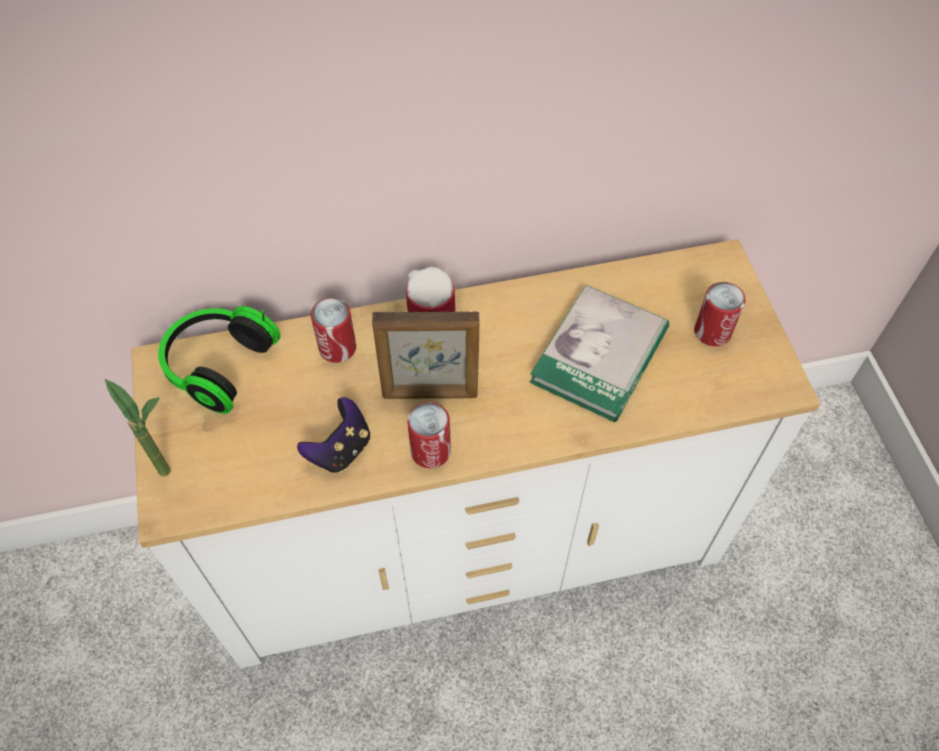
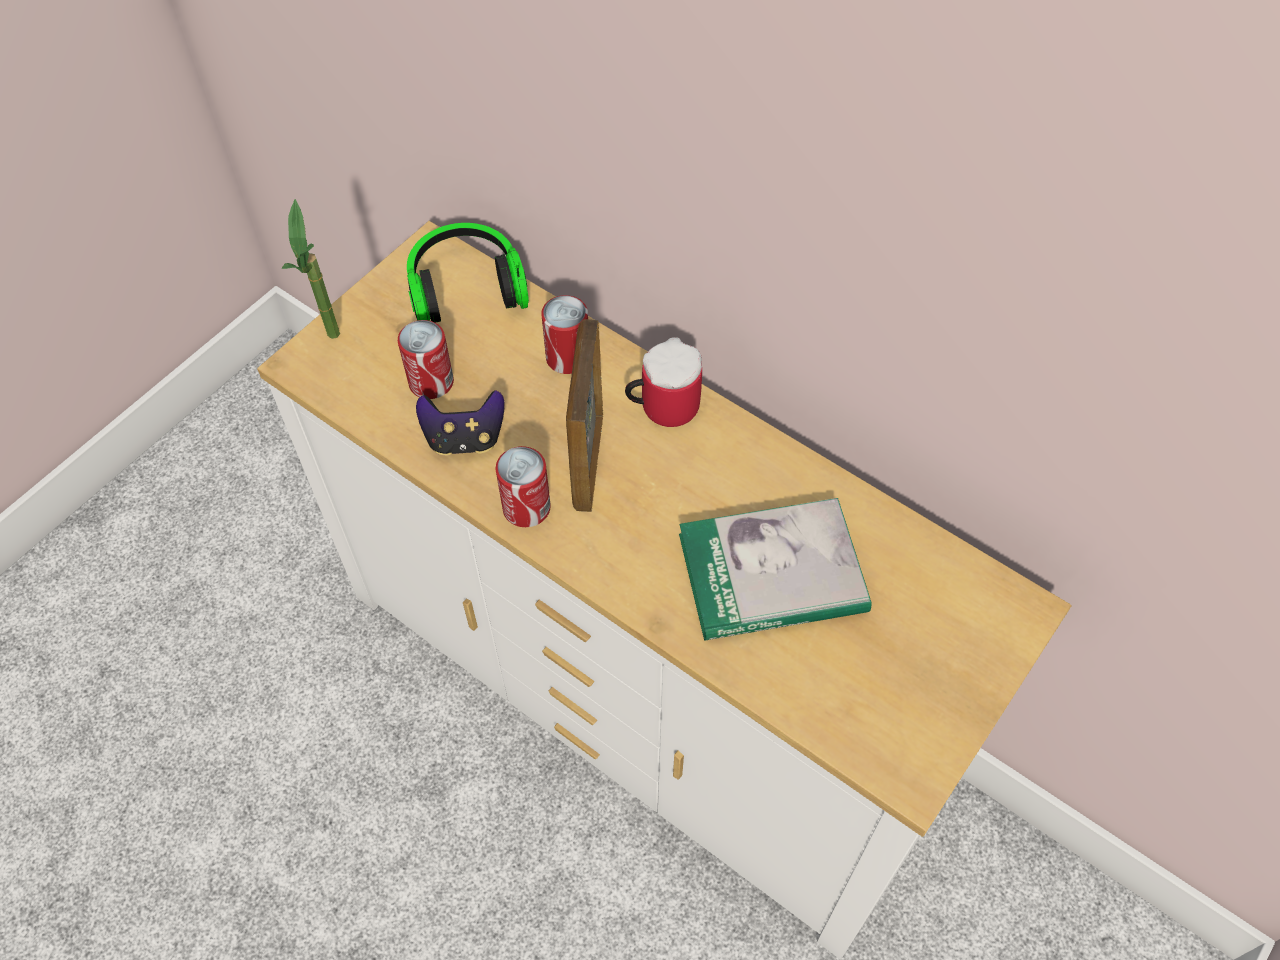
camera: 50 degrees right, 0 degrees up
(430, 393) = (588, 463): picture frame -> picture frame turned 45 degrees clockwise
(712, 332) = (911, 659): can -> can (431, 382)

